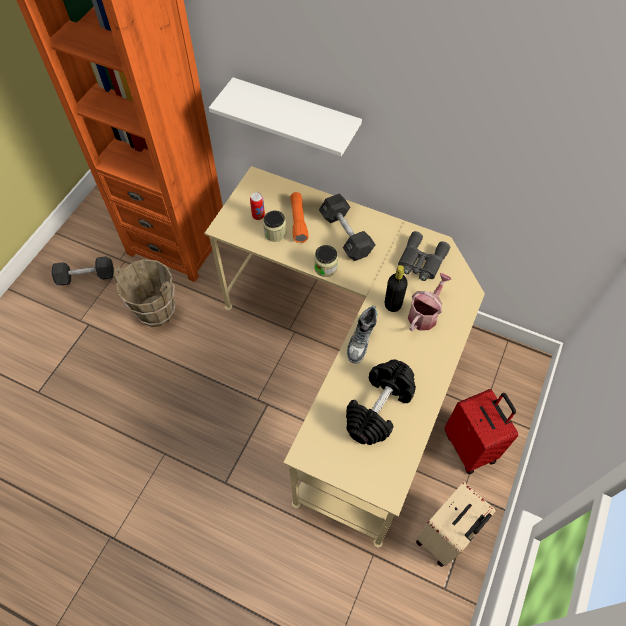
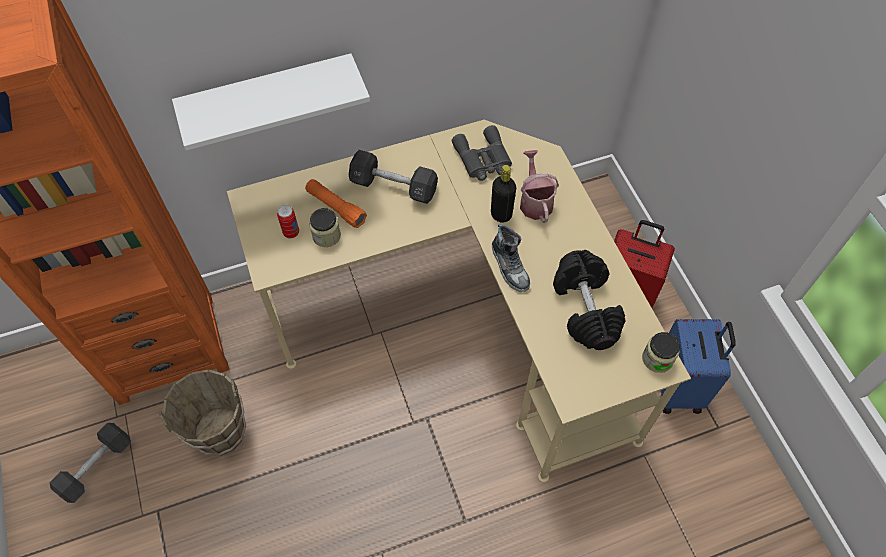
camera: 45 degrees left, 0 degrees up
(325, 268) = (409, 230): jar -> jar (657, 359)
(445, 537) = (679, 387): beige suitcase -> blue suitcase

